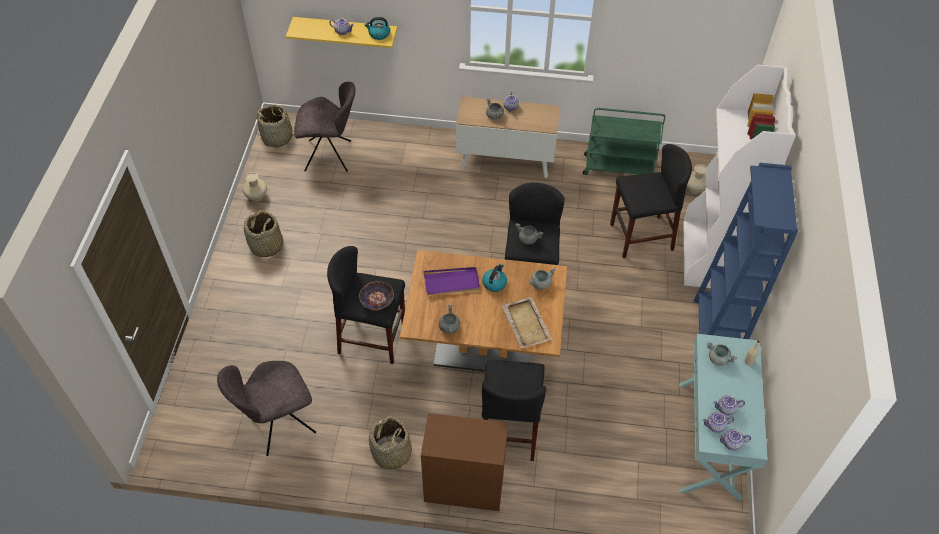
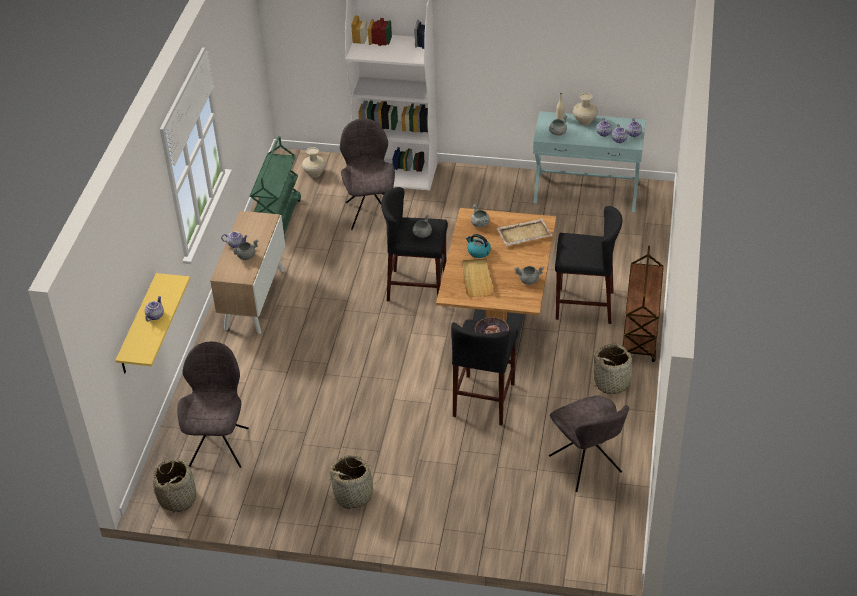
camera: 85 degrees left, 10 degrees down
(256, 196) = (275, 510): beige vase -> beige vase (584, 121)
(379, 34) = (167, 286): kettle -> none
(452, 282) = (477, 279): purple tray -> beige tray
(463, 486) = (640, 335): brown cabinet -> brown cart
(641, 237) = (370, 212): black stool -> grey chair
(715, 331) = (480, 178): blue bookcase -> none

